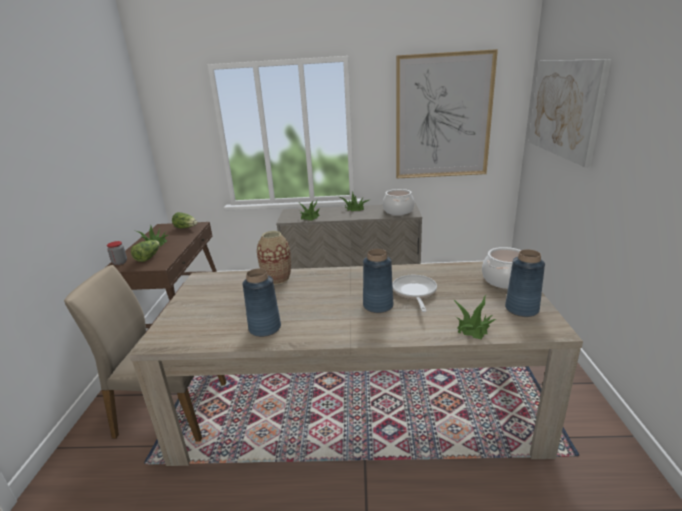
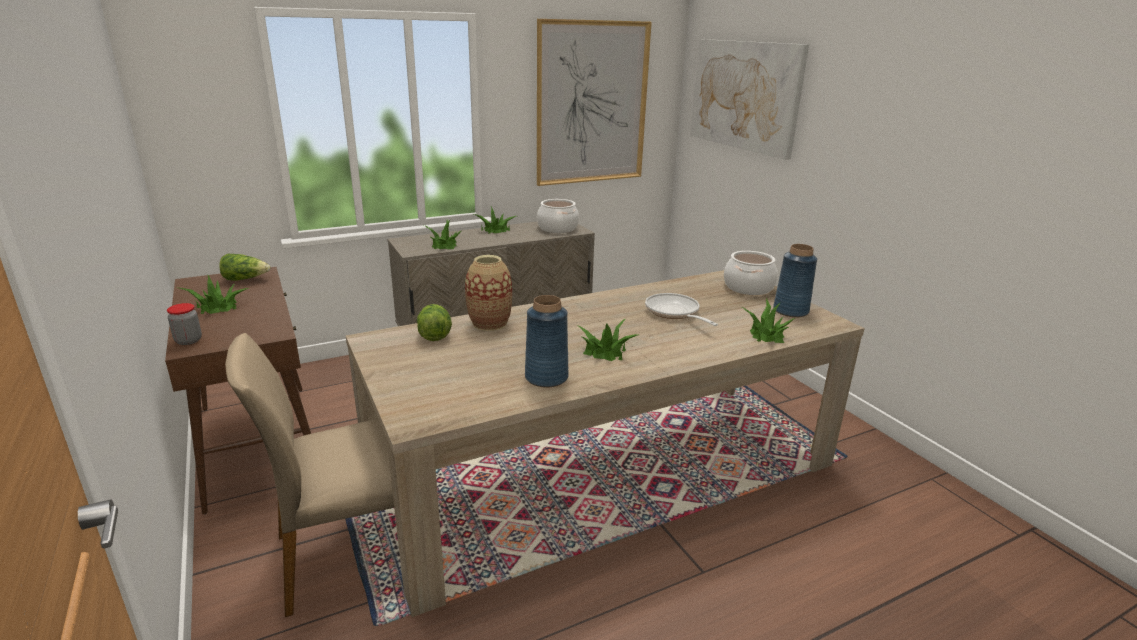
camera: 30 degrees left, 0 degrees up
(148, 257) = (235, 326): lettuce -> lettuce (434, 333)
(326, 316) = (605, 352): none -> potted plant
(377, 305) = (650, 331): blue vase -> none

